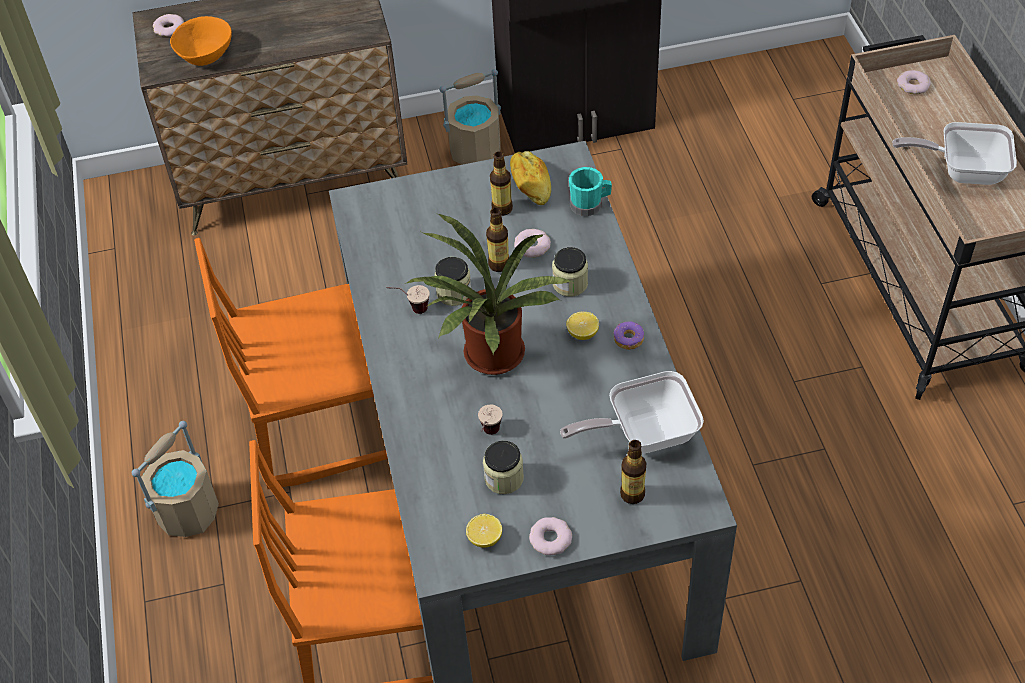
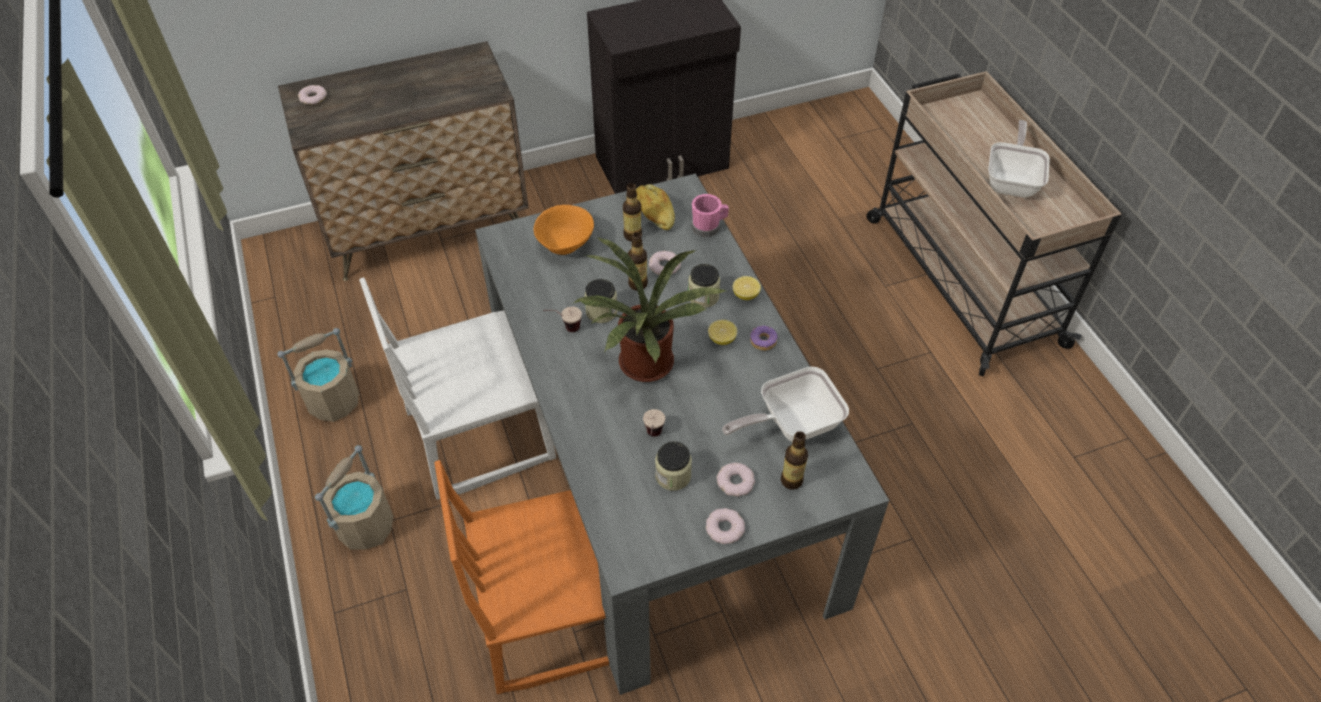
camera: 10 degrees left, 0 degrees up
(205, 55) = (349, 119): orange bowl -> orange bowl (565, 243)
(324, 421) = (480, 434): orange chair -> white chair
(476, 151) = (582, 195): beige bucket -> beige bucket (334, 401)
(485, 538) = (664, 533): lemon -> lemon (745, 295)
(590, 204) = (709, 227): turquoise mug -> pink mug
(913, 85) = (957, 114): donut -> donut (735, 482)
(962, 170) = (1012, 181): frying pan -> frying pan turned 105 degrees clockwise

